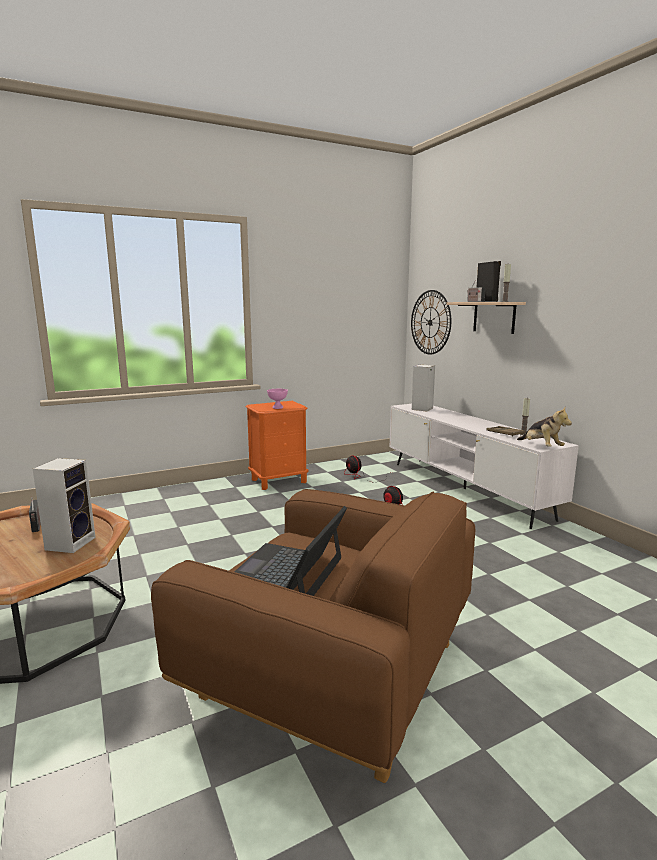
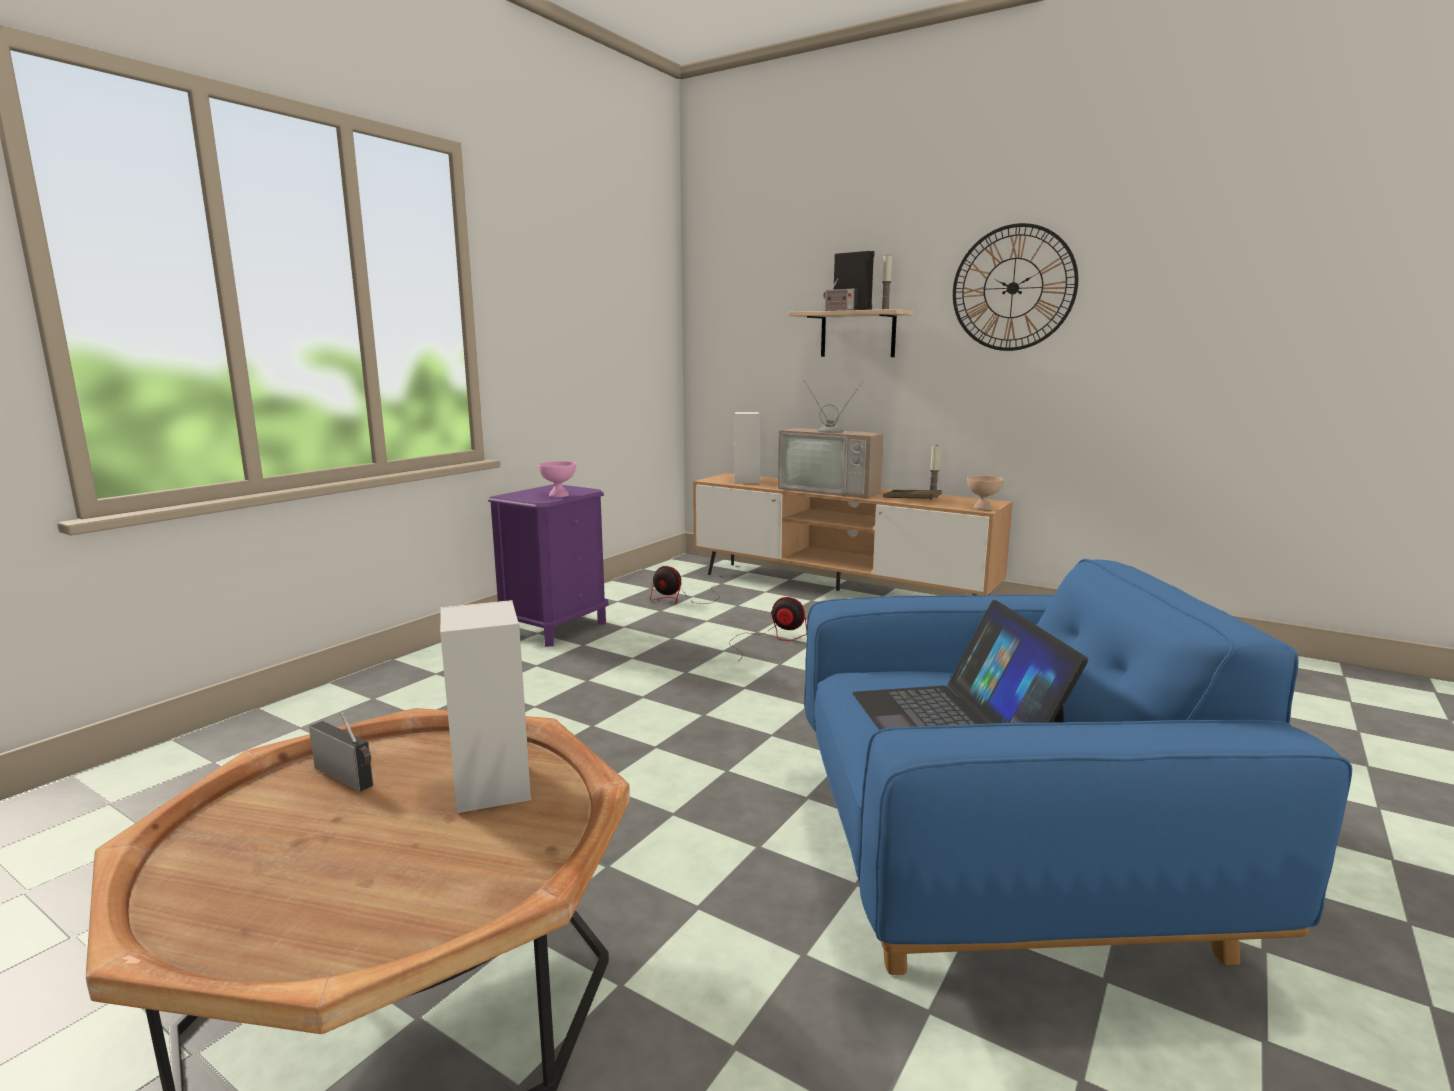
camera: 30 degrees left, 0 degrees up
(279, 481) = (557, 628): orange nightstand -> purple nightstand
(331, 668) = (997, 860): brown armchair -> blue armchair
(430, 322) = (734, 347): wall clock -> wall clock (1013, 288)
(463, 421) = (832, 490): none -> television
(464, 488) = (837, 590): white tv stand -> brown tv stand
(541, 447) = (982, 508): plush toy -> beige bowl

